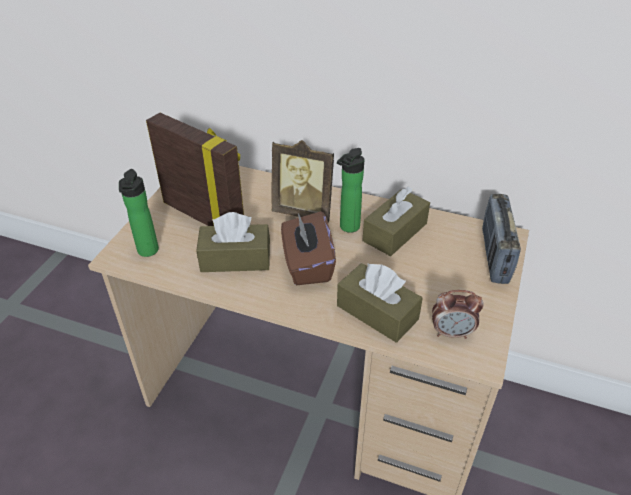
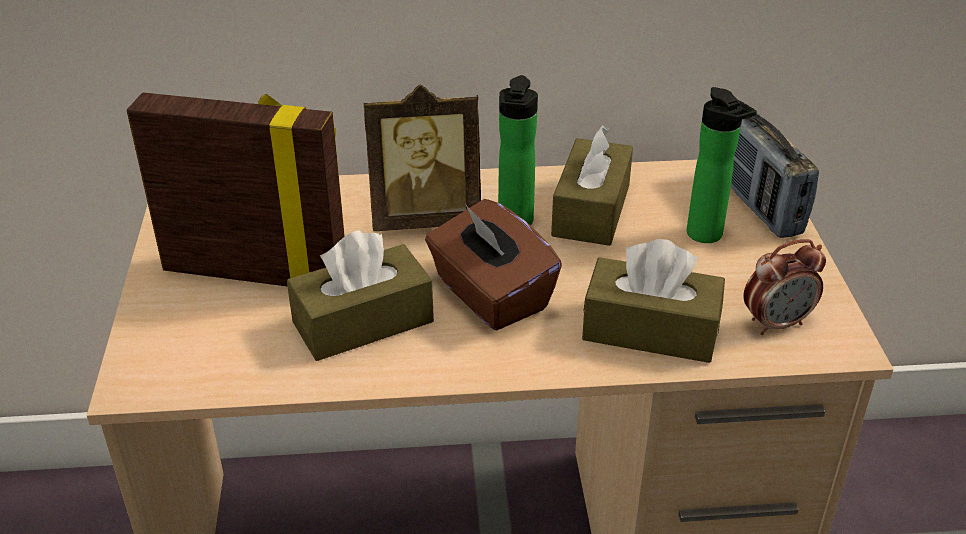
camera: 25 degrees left, 5 degrees down
(147, 252) = (192, 359): bottle -> bottle (708, 236)

